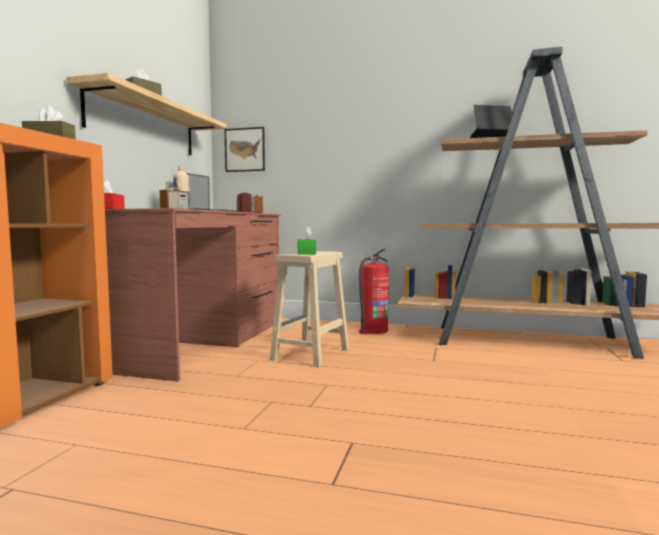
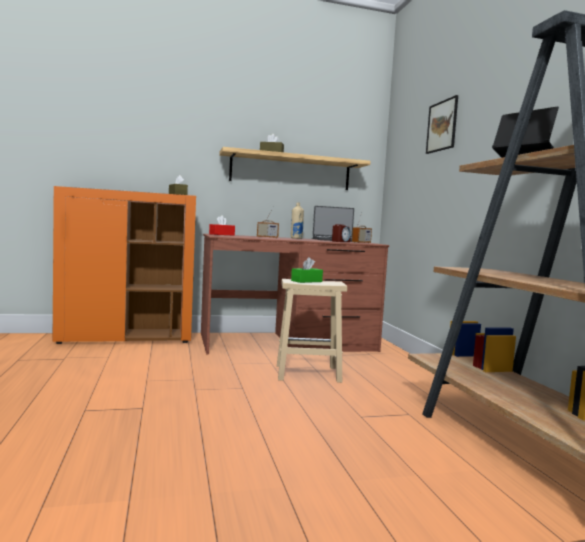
camera: 60 degrees right, 0 degrees up
(245, 149) = (397, 181): picture -> picture (442, 126)
(373, 330) = (424, 383): fire extinguisher -> none

